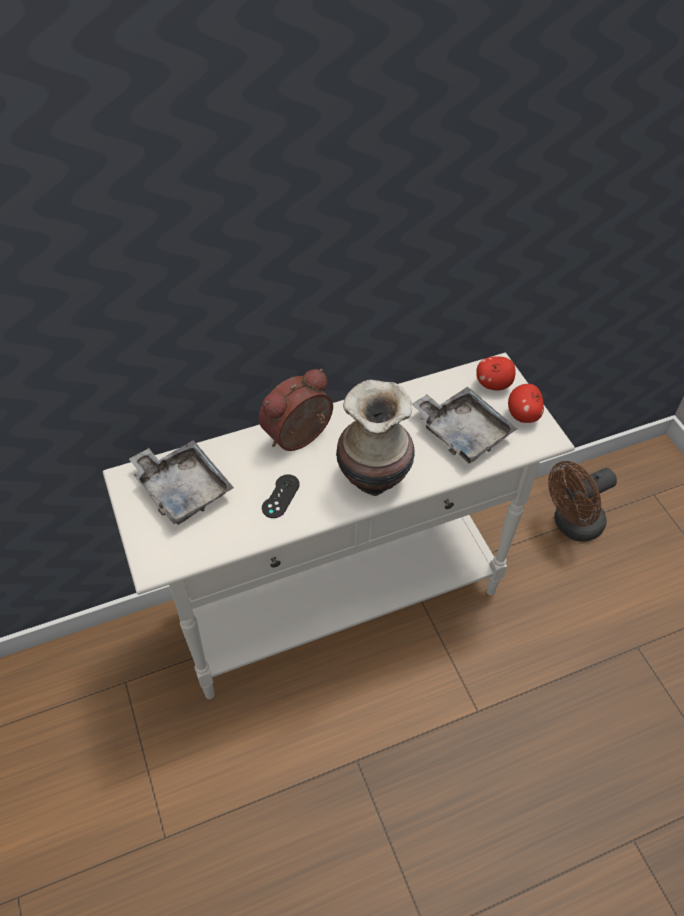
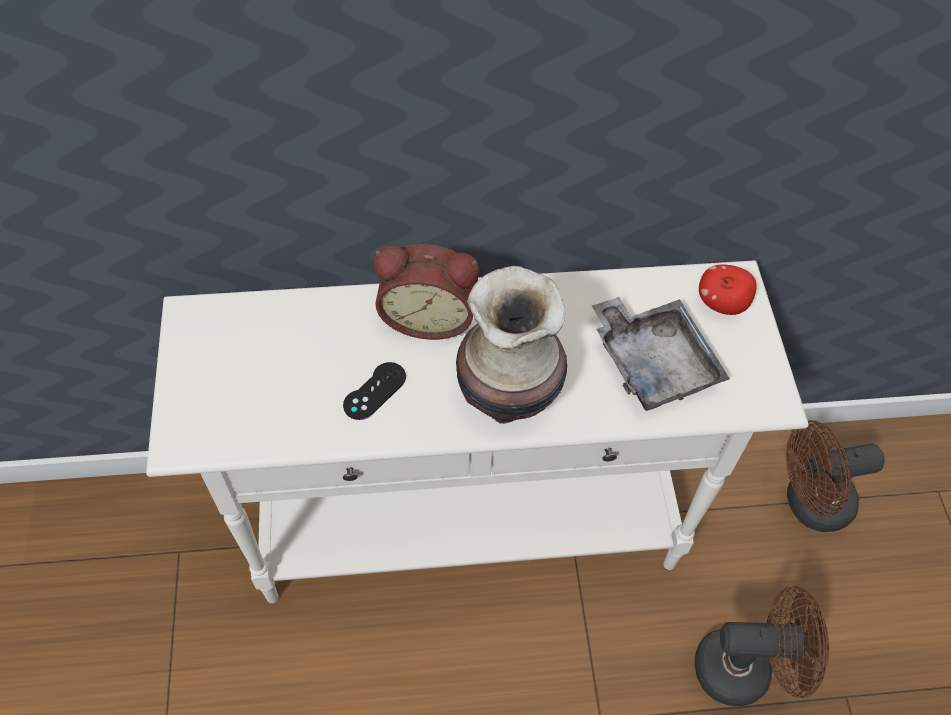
camera: 15 degrees right, 5 degrees up
(182, 489) = (252, 348): grey tray -> none
(300, 438) = (429, 316): alarm clock -> alarm clock turned 150 degrees counterclockwise
(523, 415) = (749, 359): apple -> none
(564, 647) = (745, 668): none -> brown fan

